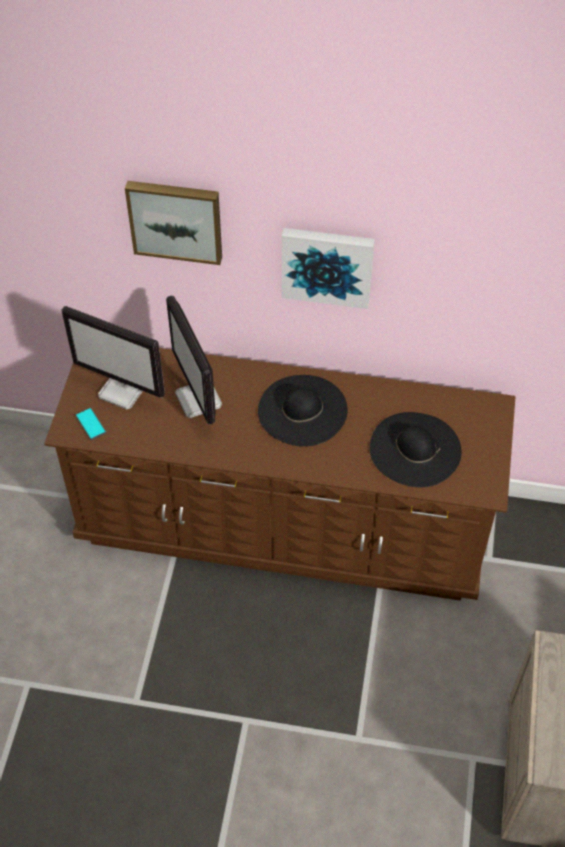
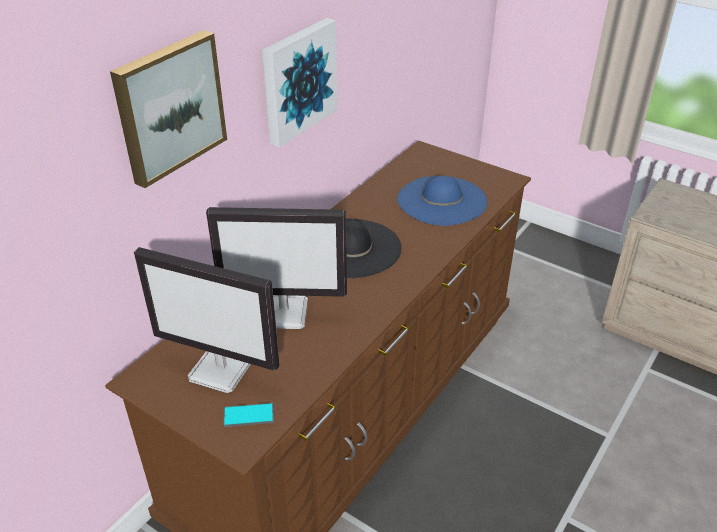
camera: 65 degrees left, 15 degrees down
(123, 391) = (222, 370): monitor -> monitor turned 60 degrees clockwise
(415, 449) = (441, 200): black hat -> blue hat

